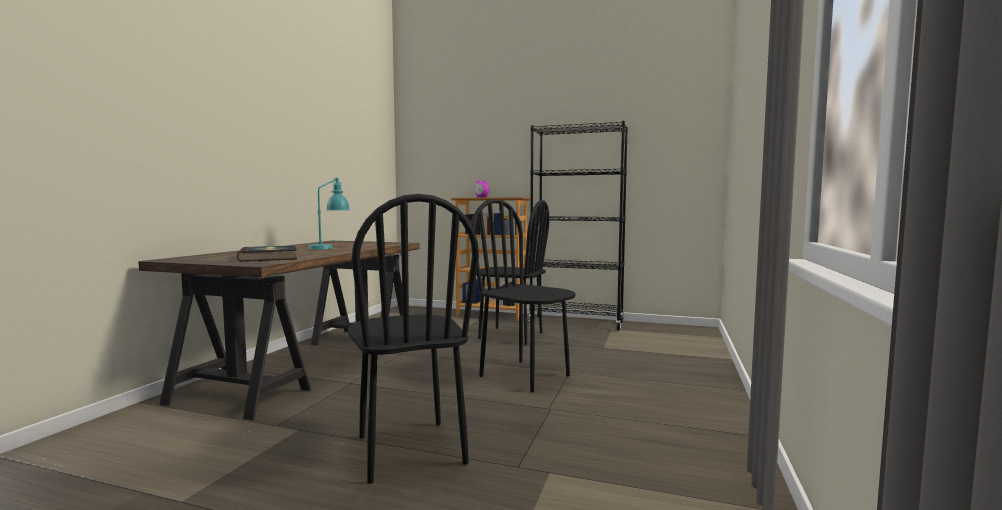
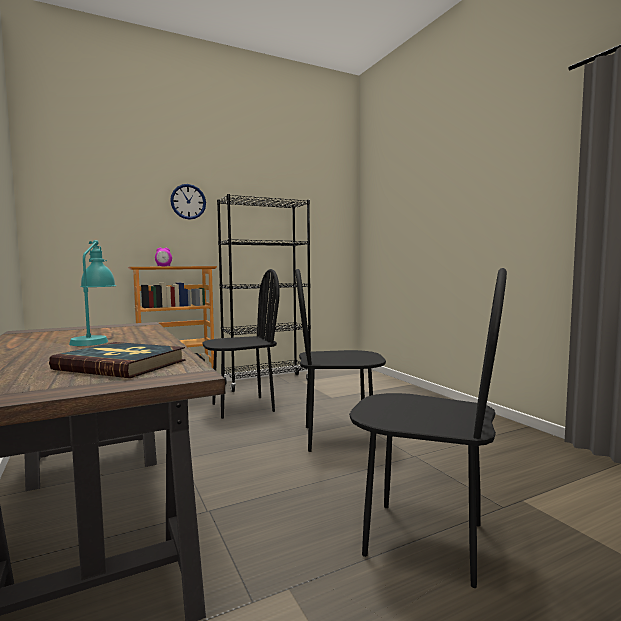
camera: 45 degrees left, 0 degrees up
(516, 136) = (188, 201): none -> wall clock

